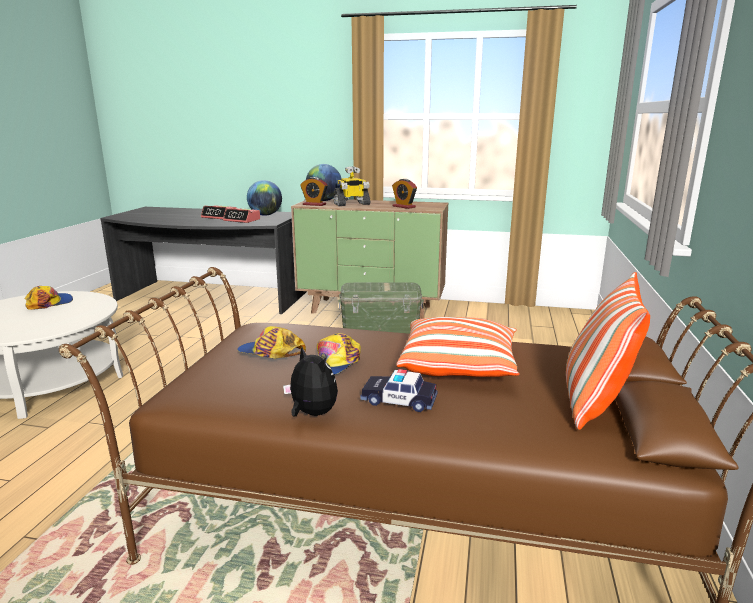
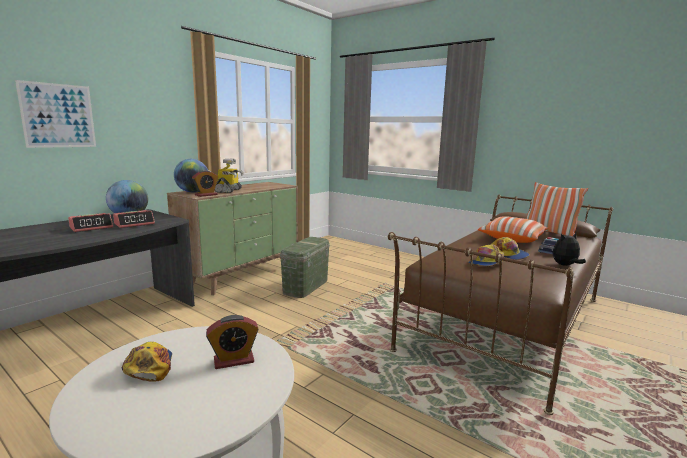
camera: 65 degrees left, 5 degrees down
(238, 121) = (58, 115): none -> picture
(404, 207) = (266, 187): alarm clock -> alarm clock (234, 360)

